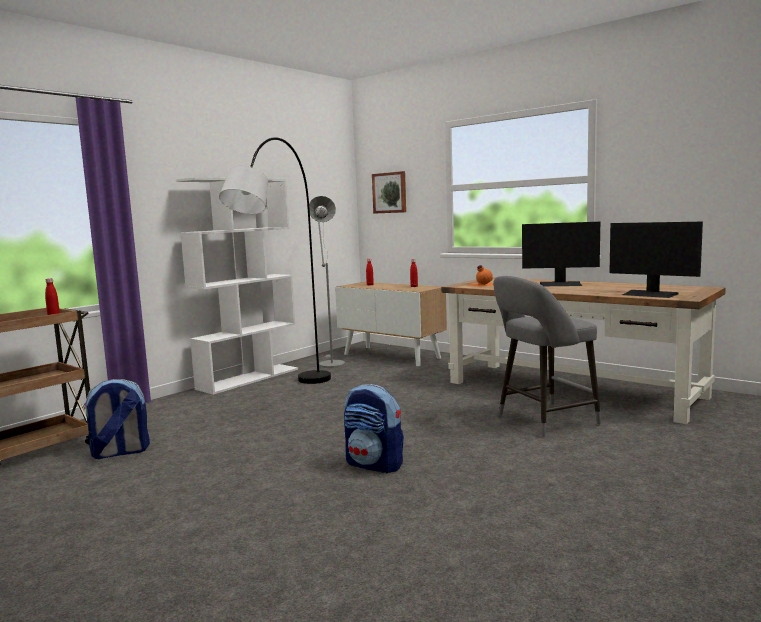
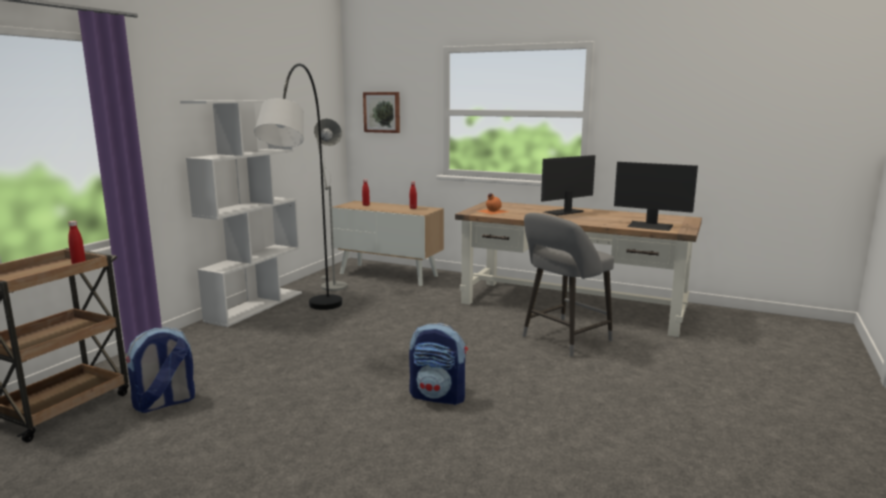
camera: 15 degrees left, 5 degrees up
(560, 284) = (563, 212): monitor -> monitor turned 150 degrees clockwise

